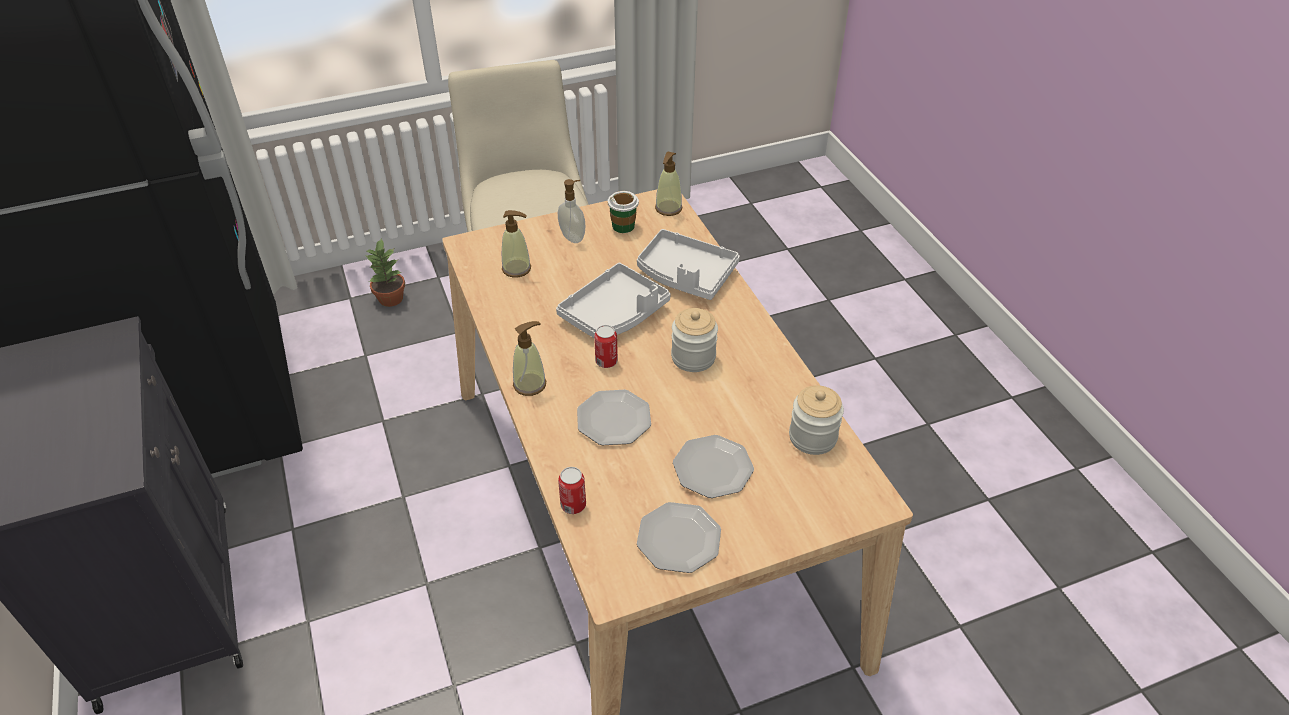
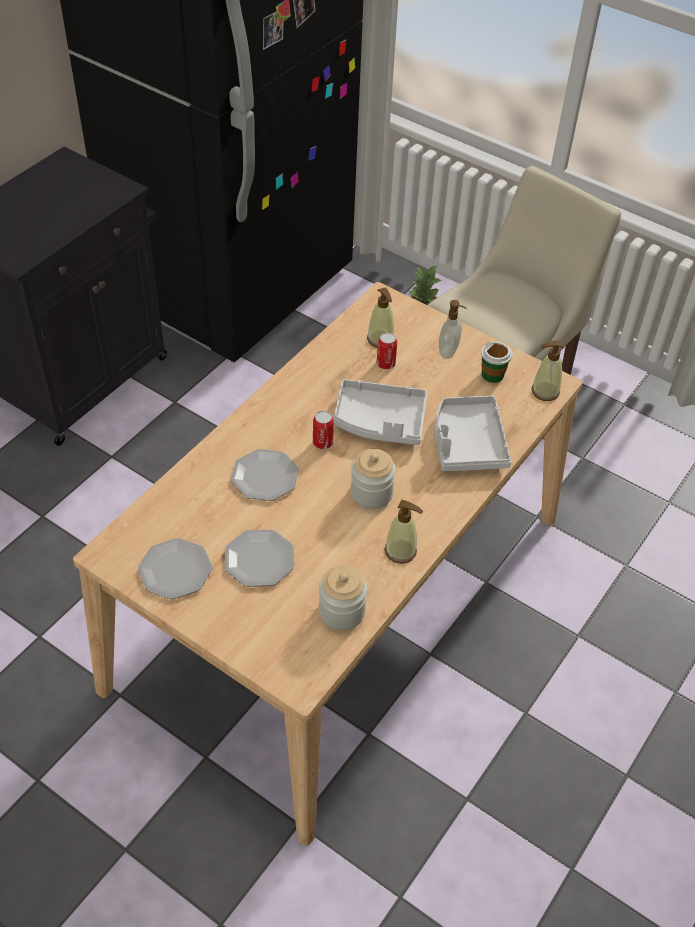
camera: 55 degrees right, 5 degrees up
(530, 384) = (263, 411): soap dispenser -> soap dispenser (401, 551)
(573, 505) = (166, 494): can -> can (385, 364)

